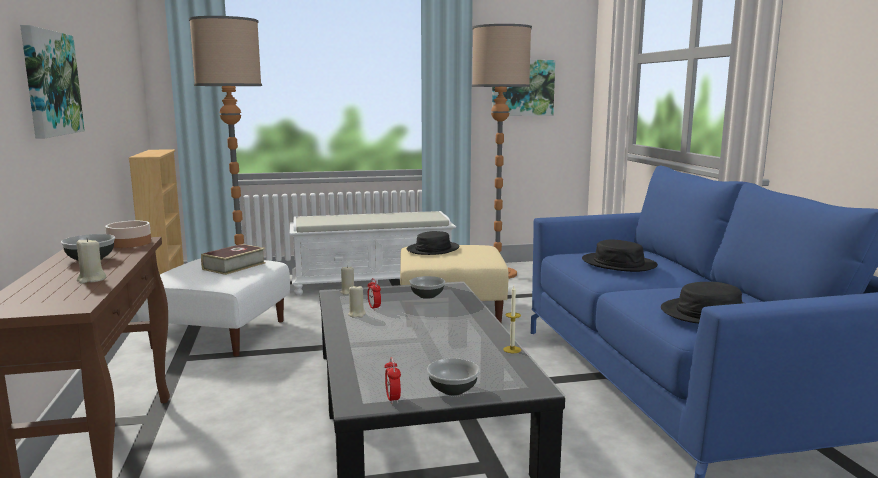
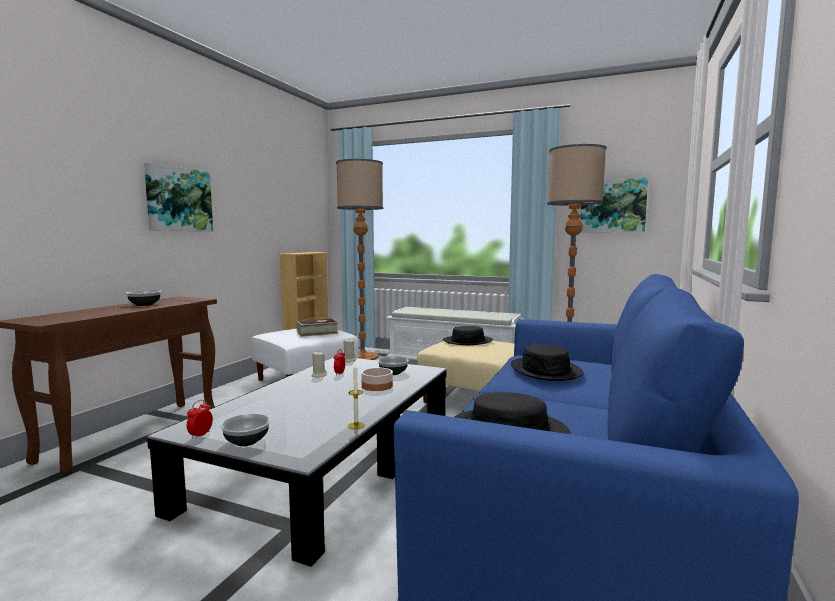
camera: 35 degrees right, 5 degrees down
(91, 280) = (104, 313): beige candle -> none
(130, 243) = (190, 300): bowl -> bowl (377, 386)

